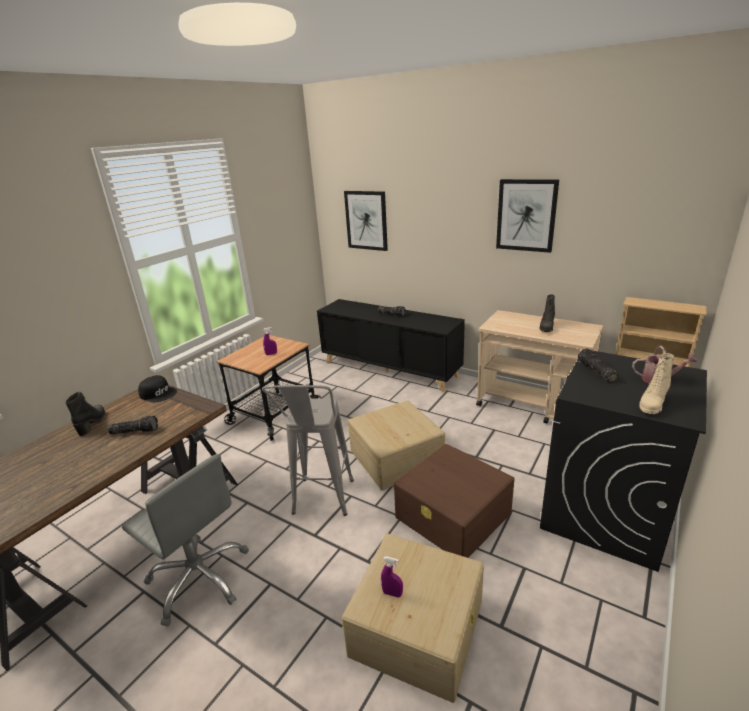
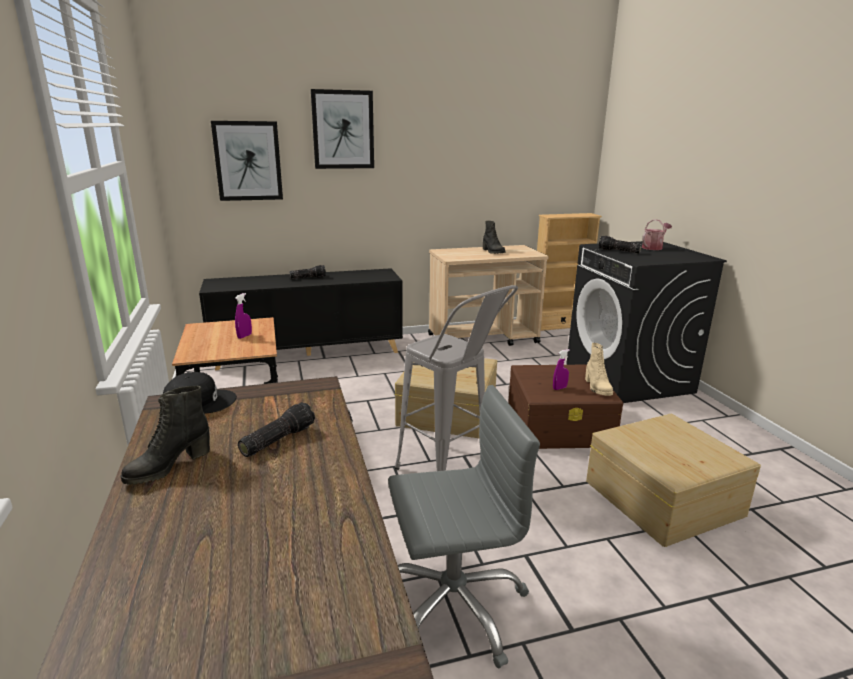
camera: 50 degrees left, 5 degrees down
(92, 423) = (168, 466): black boot -> black boot turned 90 degrees counterclockwise
(392, 593) = (670, 458): purple spray bottle -> purple spray bottle (559, 388)
(526, 215) = (449, 145): picture -> picture (343, 130)
(652, 403) = (680, 256): beige boot -> beige boot (597, 388)

